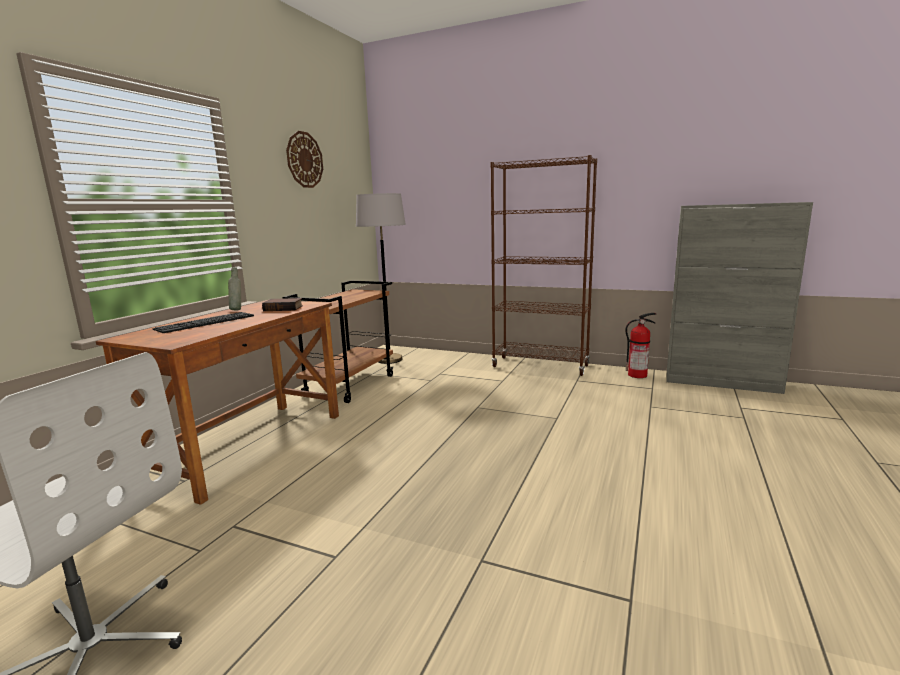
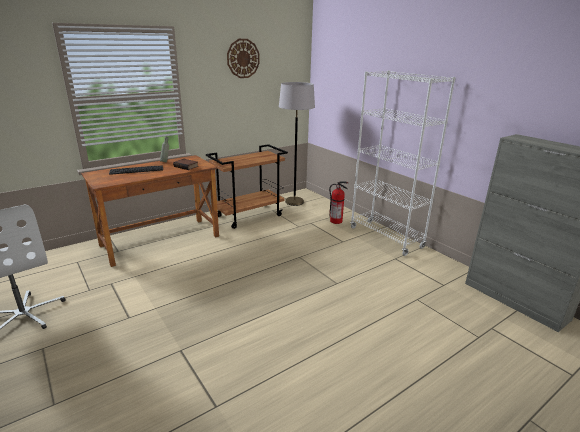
camera: 30 degrees right, 10 degrees up
(540, 366) = (386, 237): brown bookcase -> white bookcase
(638, 375) = (451, 269): fire extinguisher -> fire extinguisher (336, 221)

